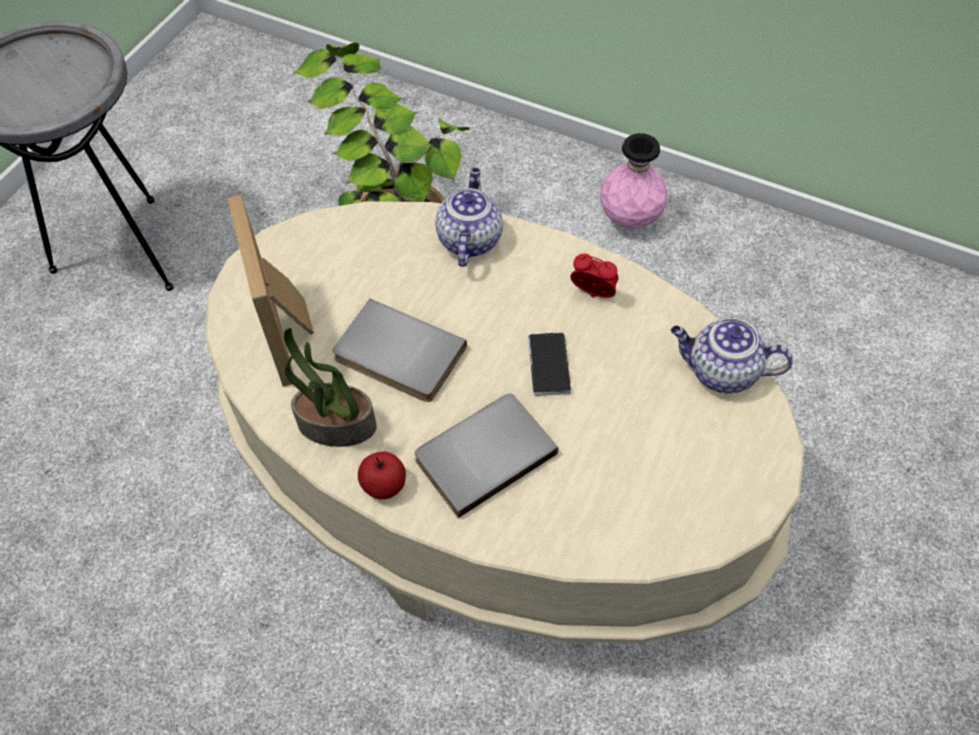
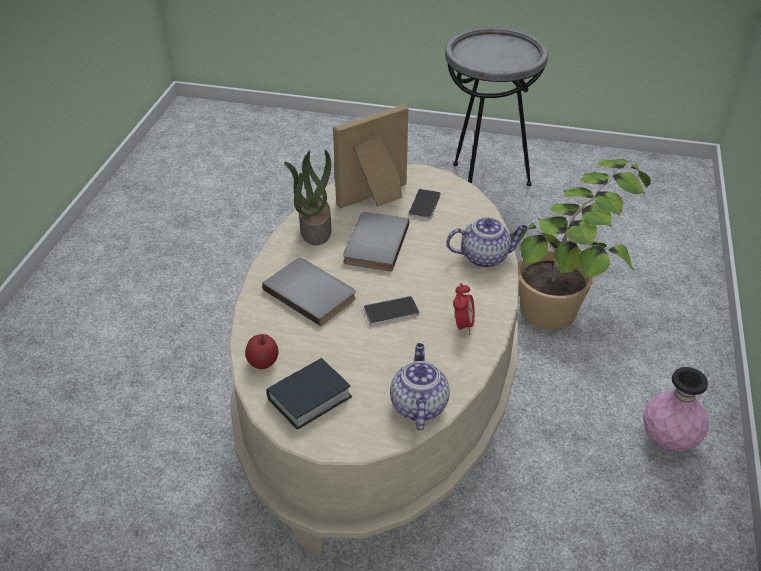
camera: 75 degrees right, 15 degrees down
(332, 277) = (424, 205): none -> phone
(384, 485) = (279, 256): apple -> apple (263, 362)
(691, 489) = (309, 398): none -> book

